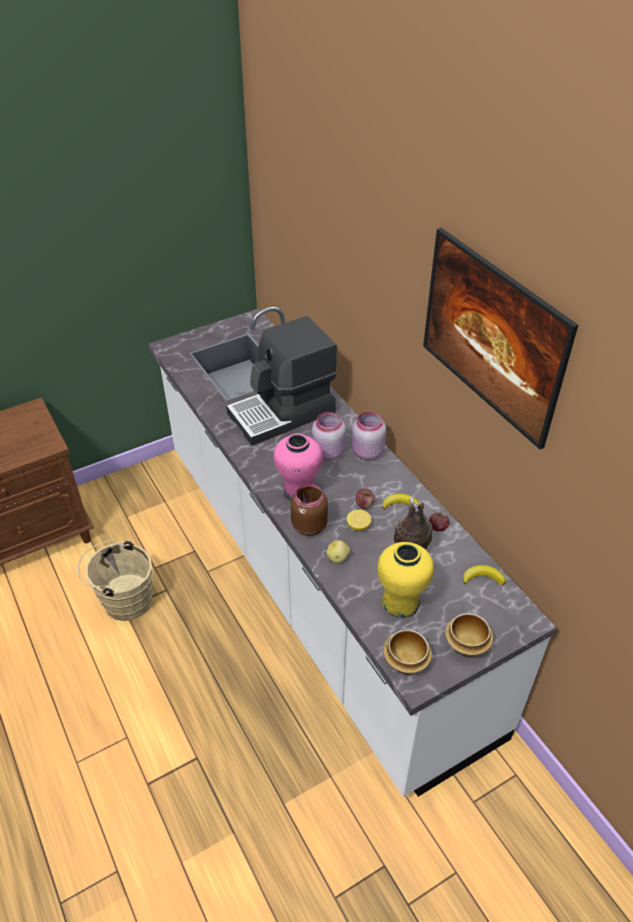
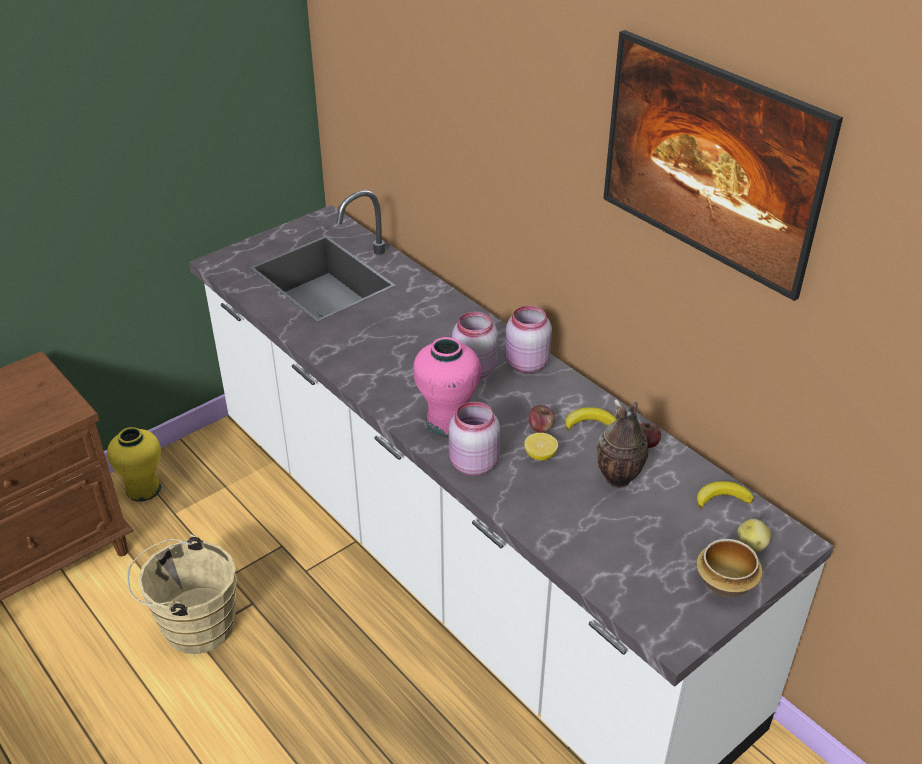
camera: 10 degrees left, 5 degrees down
(283, 413) = (400, 328): coffee machine -> none
(308, 526) = (472, 464): brown jar -> pink jar
(338, 558) = (524, 498): potato -> potato (752, 545)
(400, 602) = (622, 542): yellow vase -> yellow vase (143, 489)
(405, 660) = (650, 615): bowl -> none

